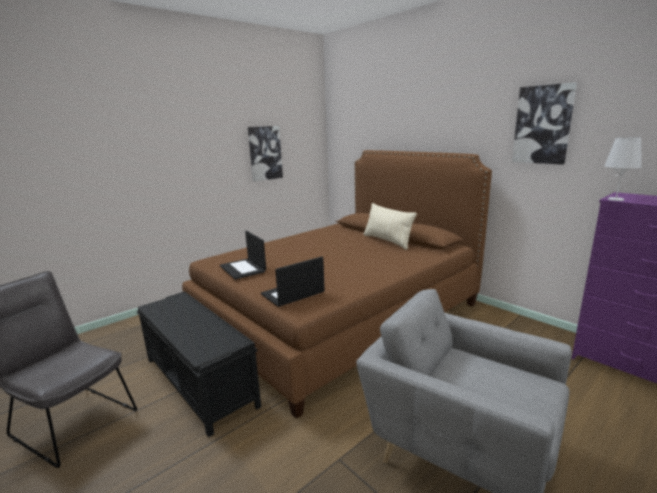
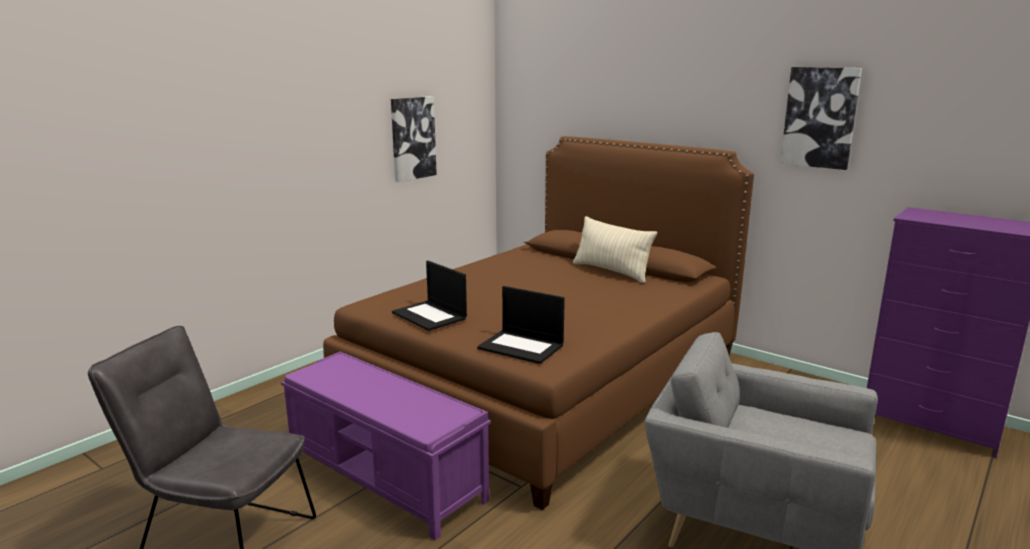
camera: 10 degrees left, 0 degrees up
(200, 382) = (386, 477): black bench -> purple bench
(292, 294) = (522, 347): laptop -> laptop turned 105 degrees counterclockwise
(616, 199) = (912, 218): white table lamp -> none

